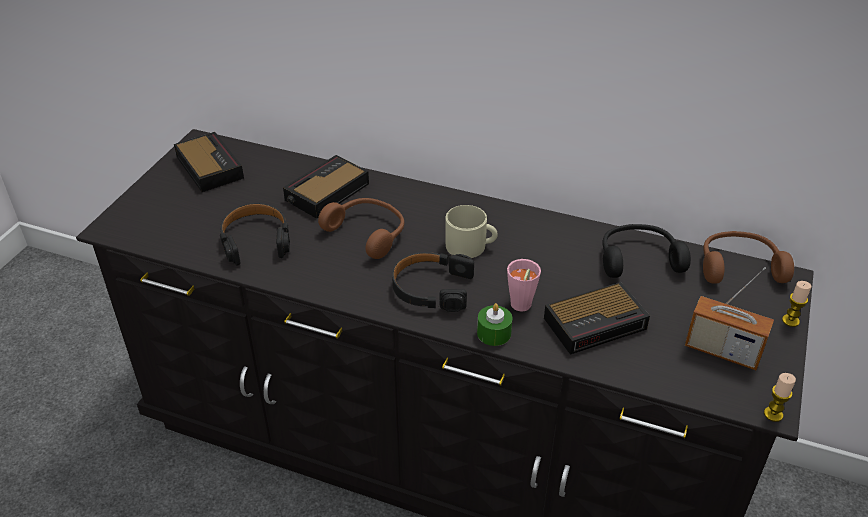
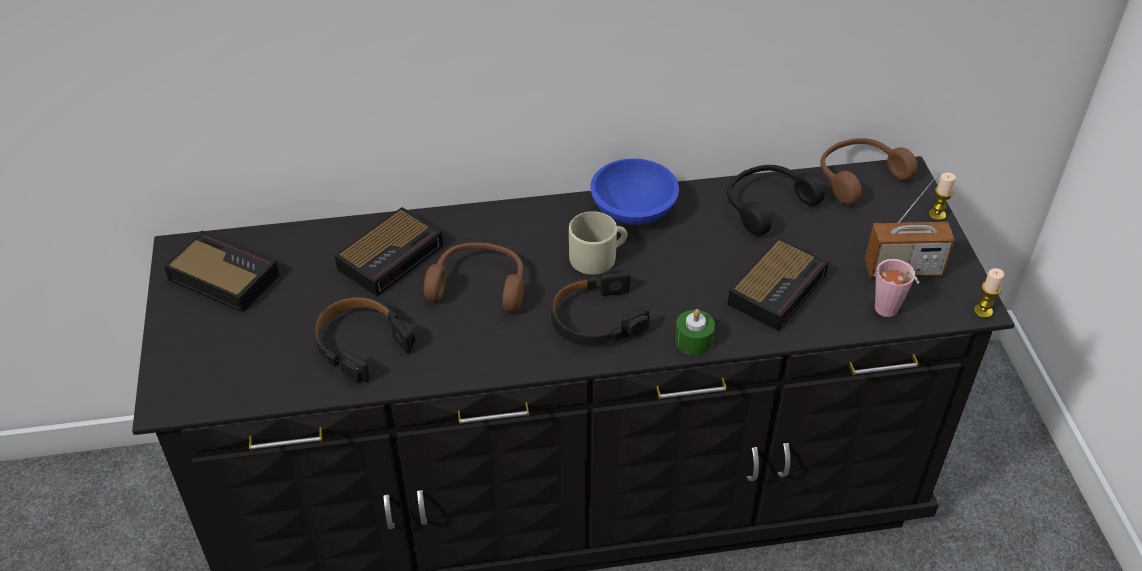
camera: 30 degrees left, 5 degrees up
(325, 193) = (392, 256): alarm clock -> alarm clock turned 150 degrees counterclockwise
(519, 307) = (697, 303): pink cup -> pink cup (888, 312)
(524, 224) = (632, 210): none -> blue bowl

